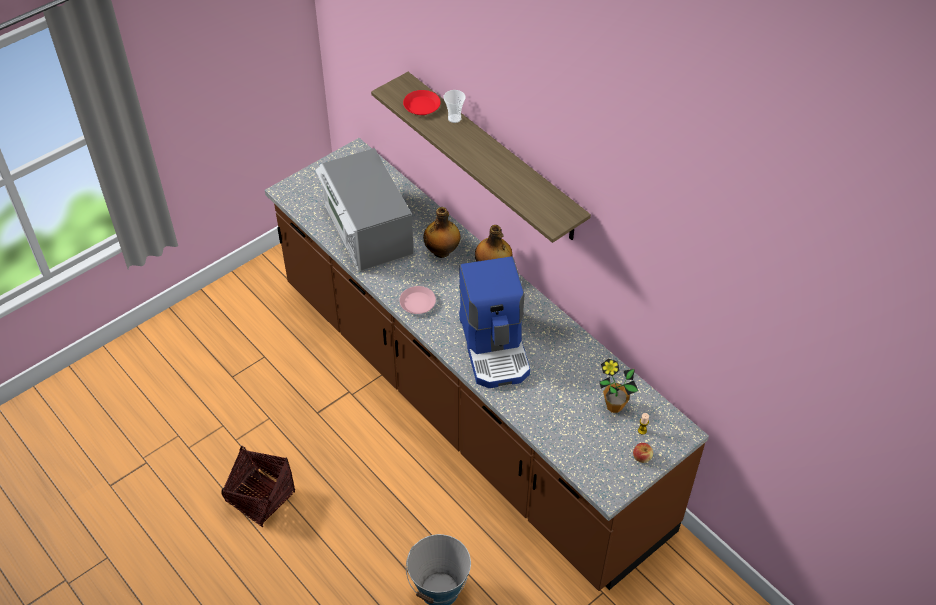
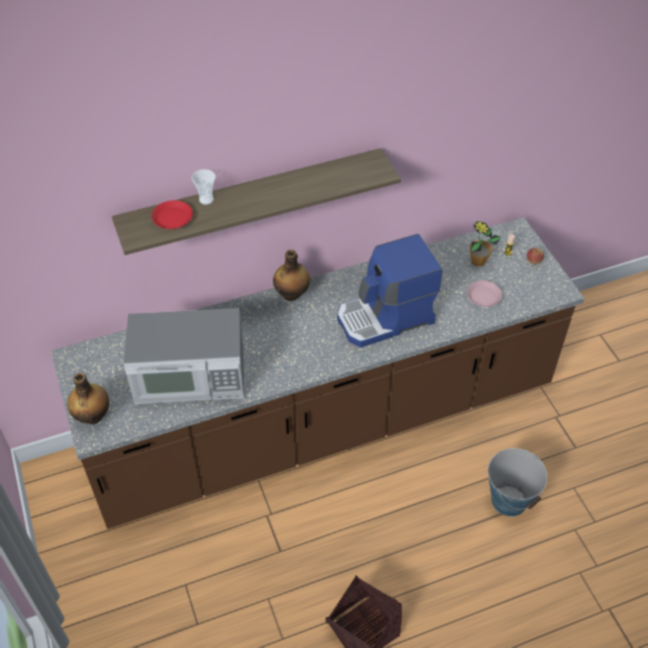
camera: 70 degrees left, 0 degrees up
(417, 303) = (308, 361): pink plate -> pink plate (484, 296)
(442, 251) = (251, 325): bottle -> bottle (93, 415)
(495, 347) = (386, 318): coffee machine -> coffee machine turned 150 degrees clockwise

